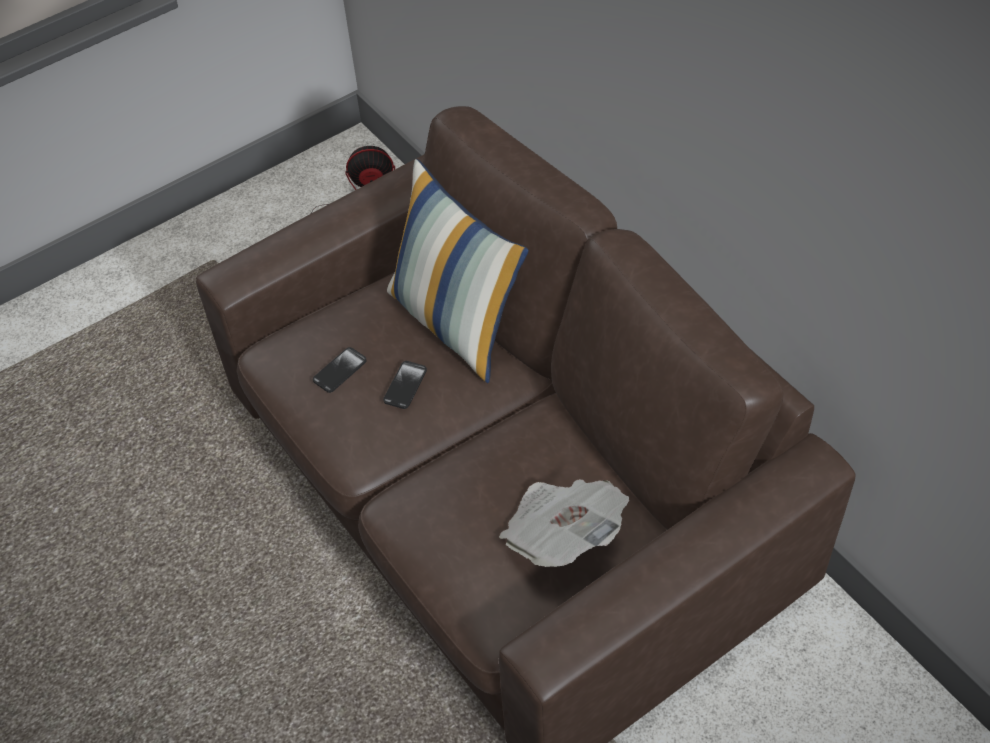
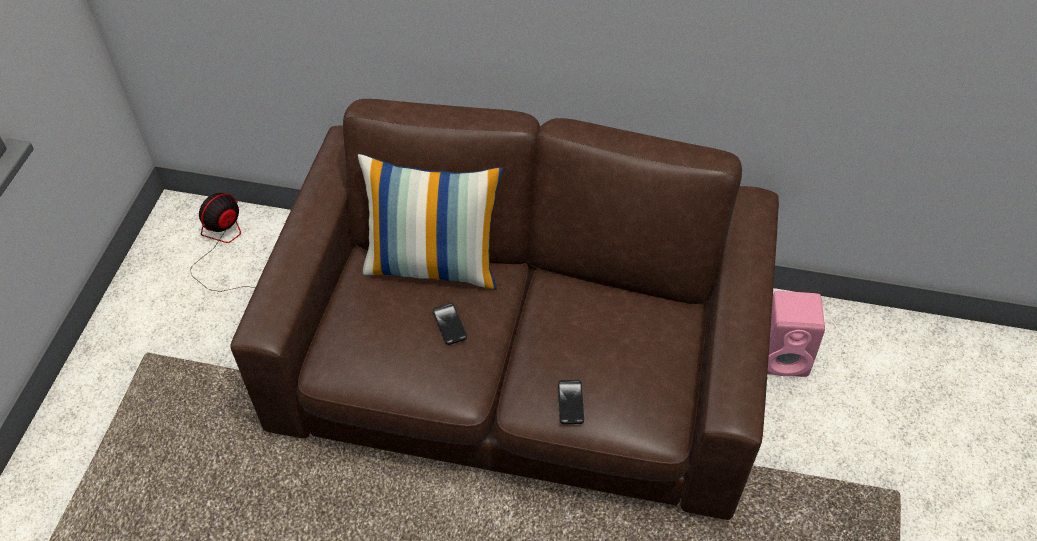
camera: 45 degrees left, 0 degrees up
(340, 371) = (394, 344): phone -> phone (570, 402)
(562, 534) = (646, 345): newspaper -> none
(786, 680) = (784, 357): none -> pink speaker

